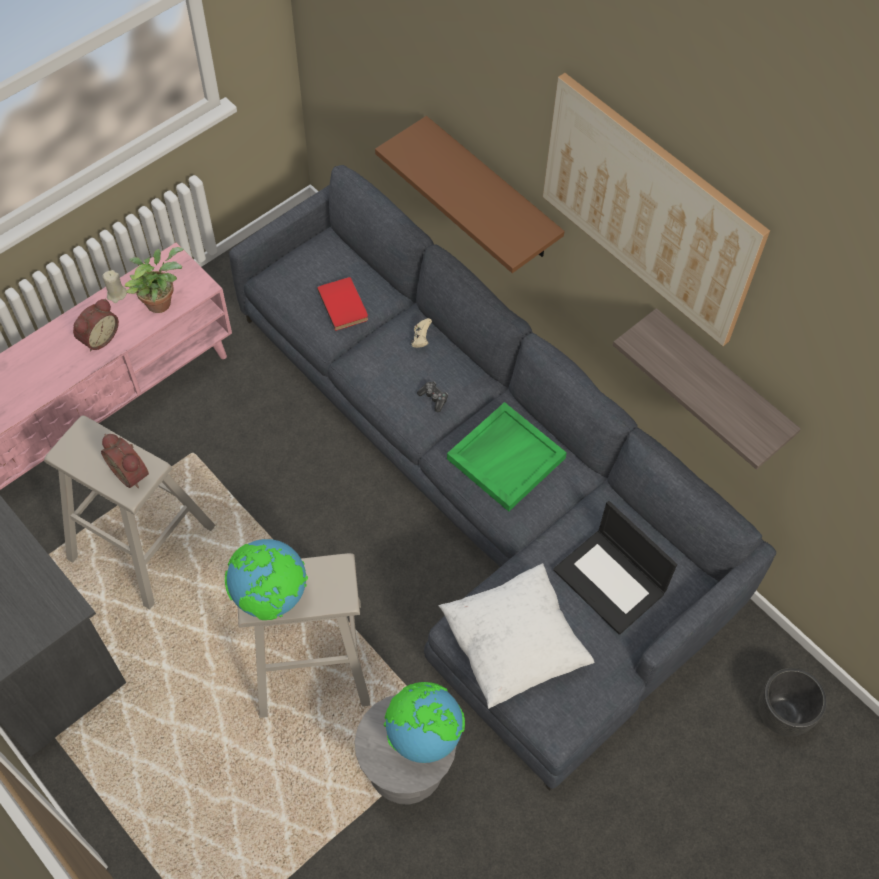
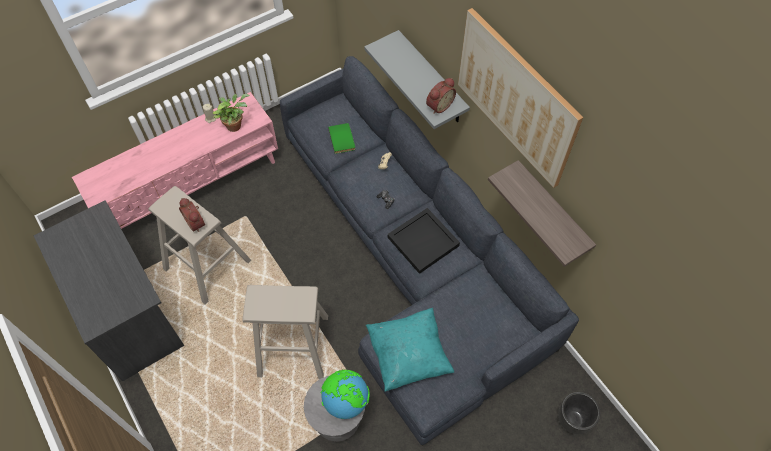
camera: 10 degrees right, 0 degrees up
(98, 337) = (196, 142): alarm clock -> alarm clock (438, 105)
(271, 596) = (264, 306): globe -> none
(344, 304) = (343, 139): red book -> green book
(492, 191) = (432, 79): brown shelf -> grey shelf
(506, 457) = (423, 241): green tray -> black tray
(513, 646) = (408, 355): white pillow -> turquoise pillow
(611, 581) = (474, 324): laptop -> none

